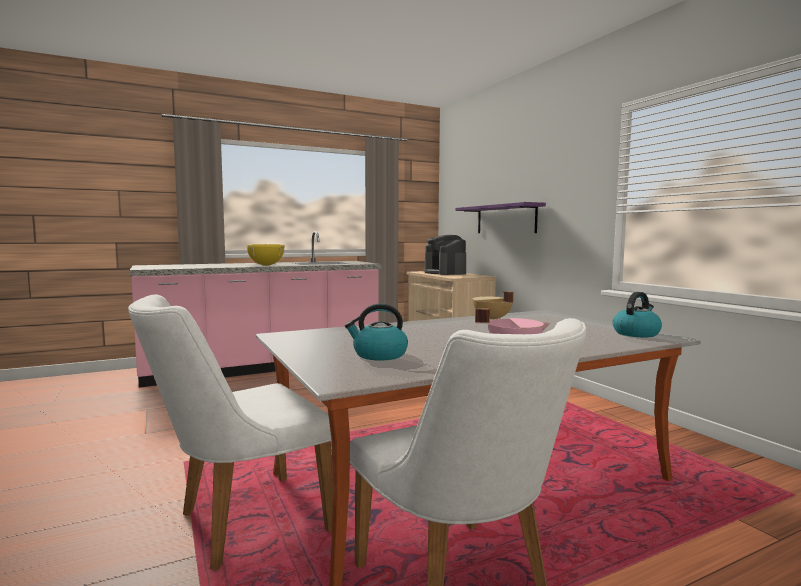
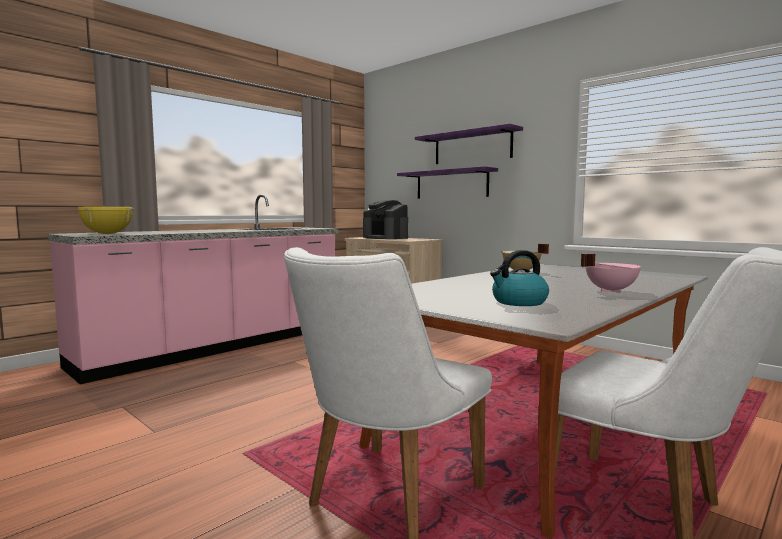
camera: 20 degrees left, 0 degrees up
(266, 265) = (223, 231): yellow cooking pot -> yellow cooking pot (107, 234)
(523, 180) = (472, 147): none -> purple shelf
(636, 333) = (656, 274): kettle -> none

